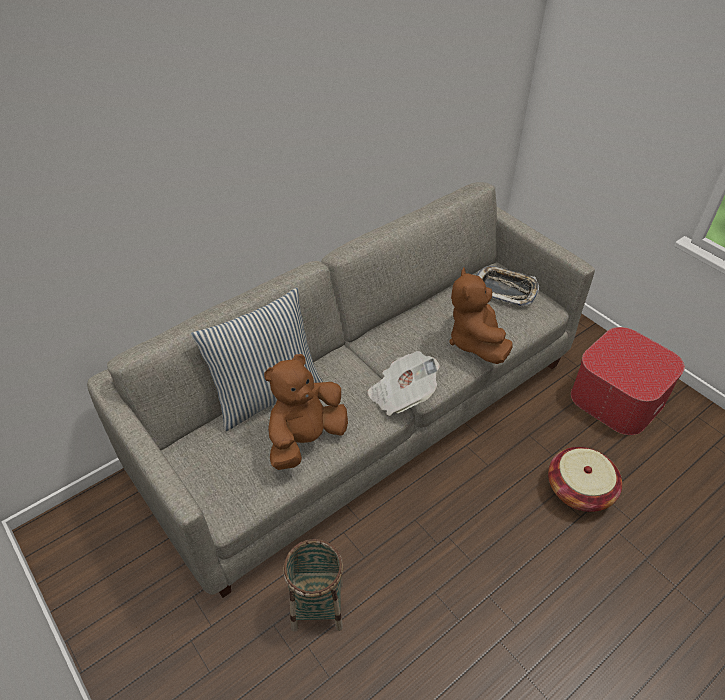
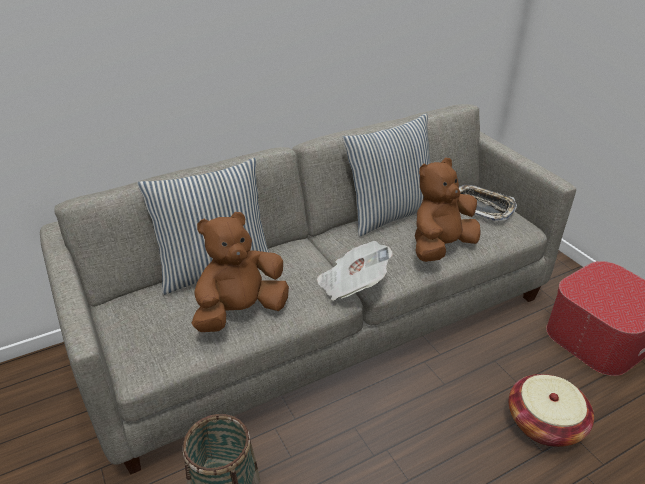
camera: 10 degrees right, 10 degrees down
(419, 308) = (389, 214): none -> pillow
(475, 341) = (440, 247): brown plush toy -> brown plush toy turned 45 degrees clockwise

